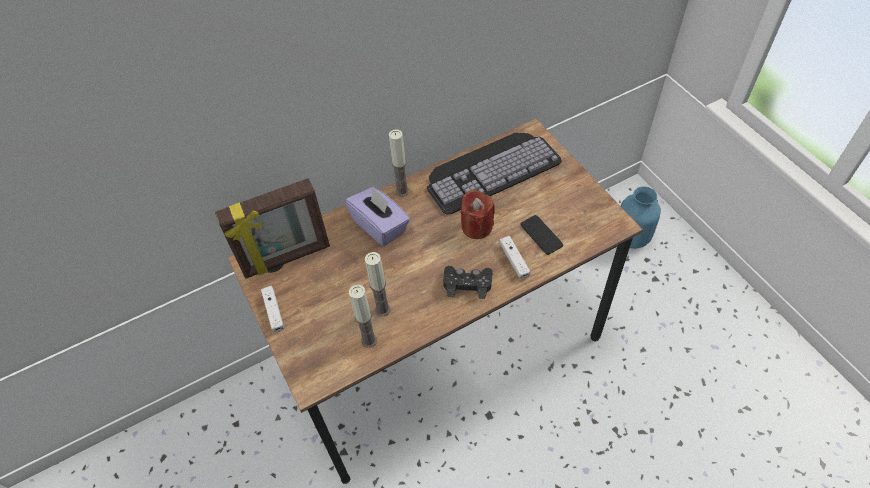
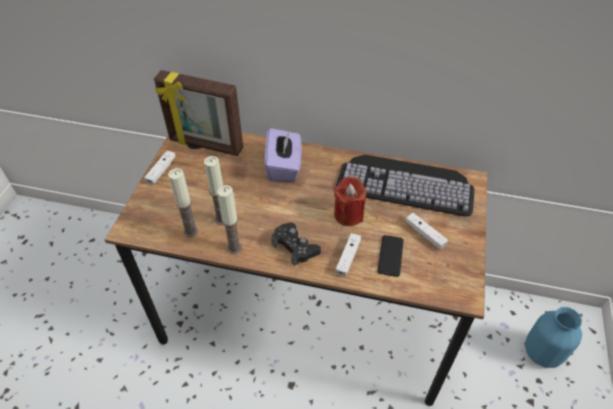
camera: 40 degrees right, 5 degrees down
(402, 191) = (325, 155): candle -> candle (234, 248)
(546, 200) = (425, 234): none -> white game controller

